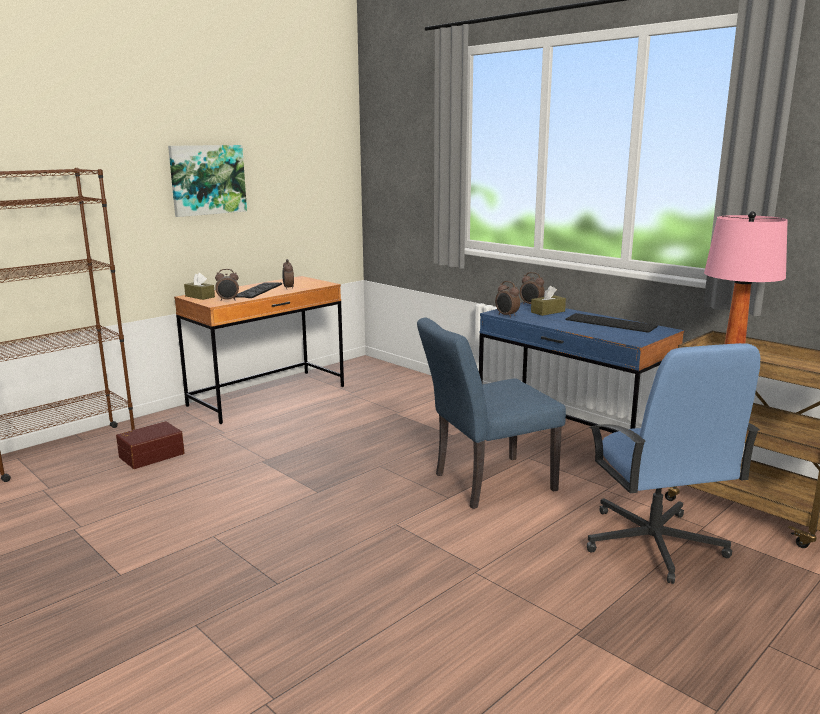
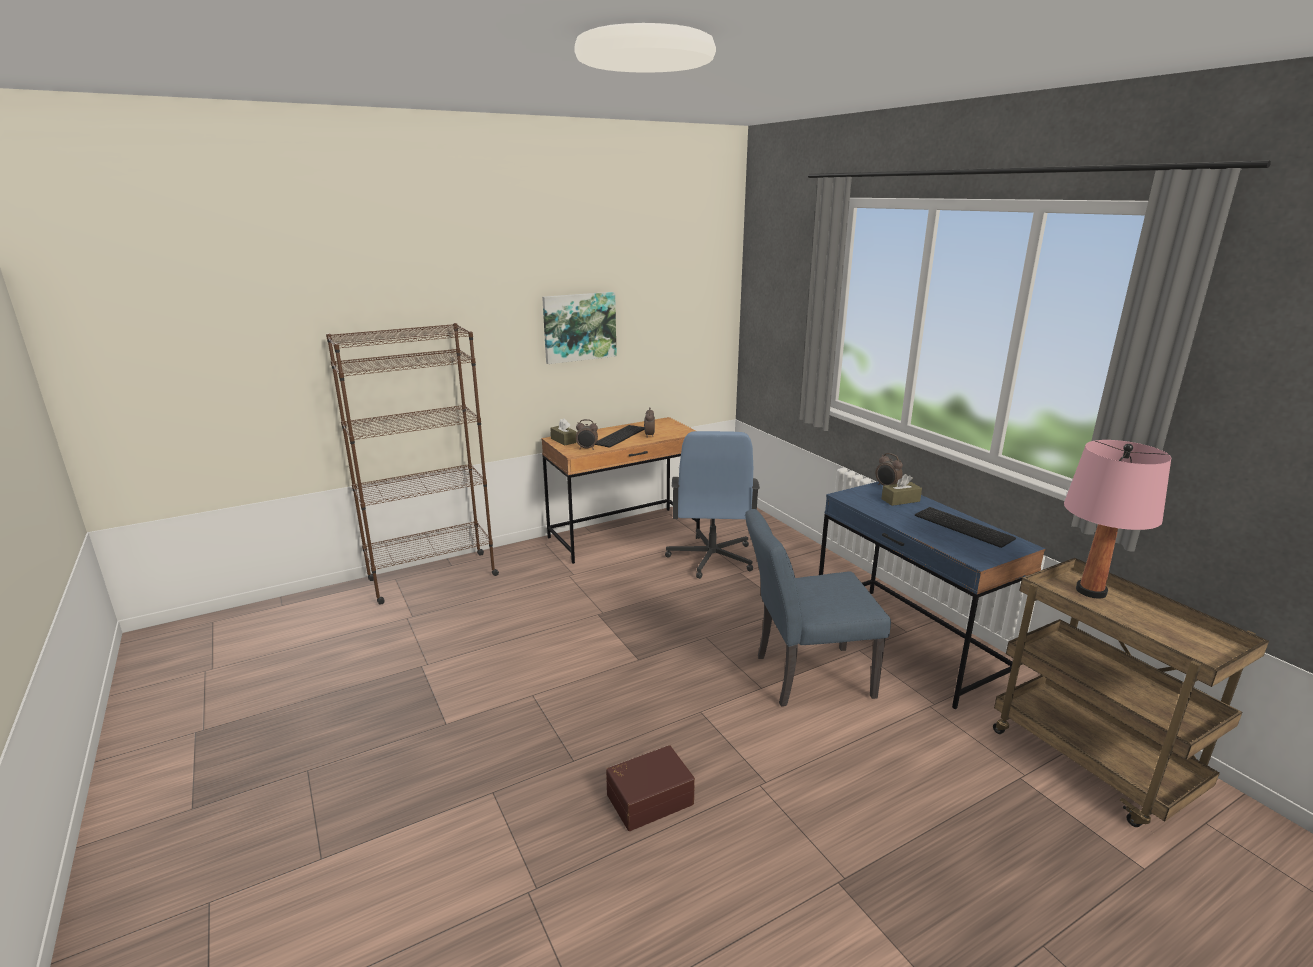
camera: 15 degrees right, 5 degrees up
(151, 455) = (503, 591): brown storage box -> brown storage box (649, 797)
(506, 315) = (853, 501): alarm clock -> none
(653, 544) = (958, 787): blue office chair -> blue office chair (711, 558)

